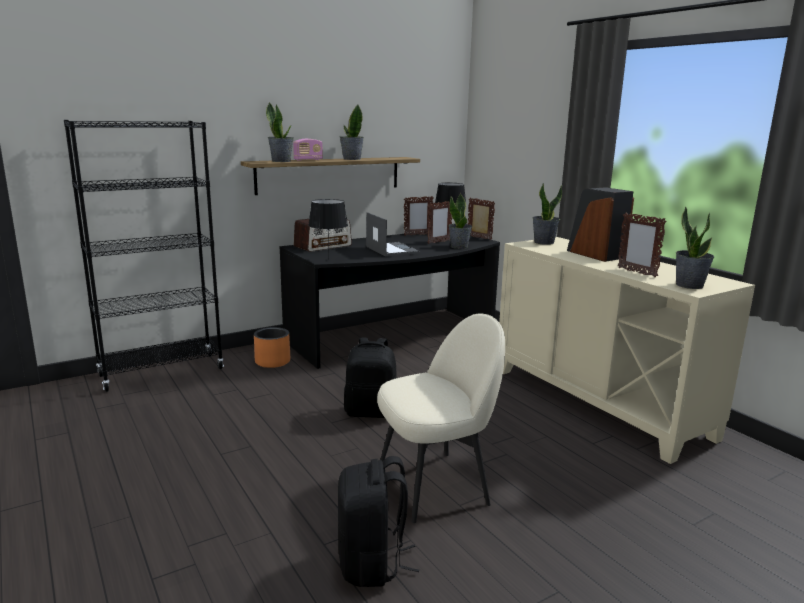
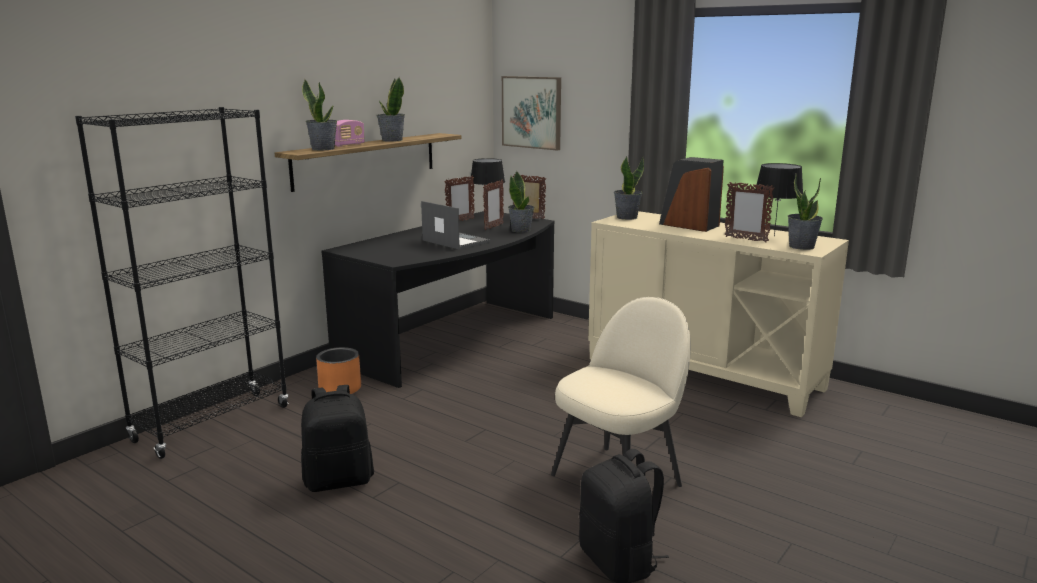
camera: 20 degrees left, 0 degrees up
(323, 246) = (373, 245): radio -> none
(328, 260) = (401, 260): black table lamp -> black table lamp (773, 236)
(371, 412) = (497, 422): black backpack -> black backpack (339, 480)
(493, 143) = (532, 112): none -> picture

